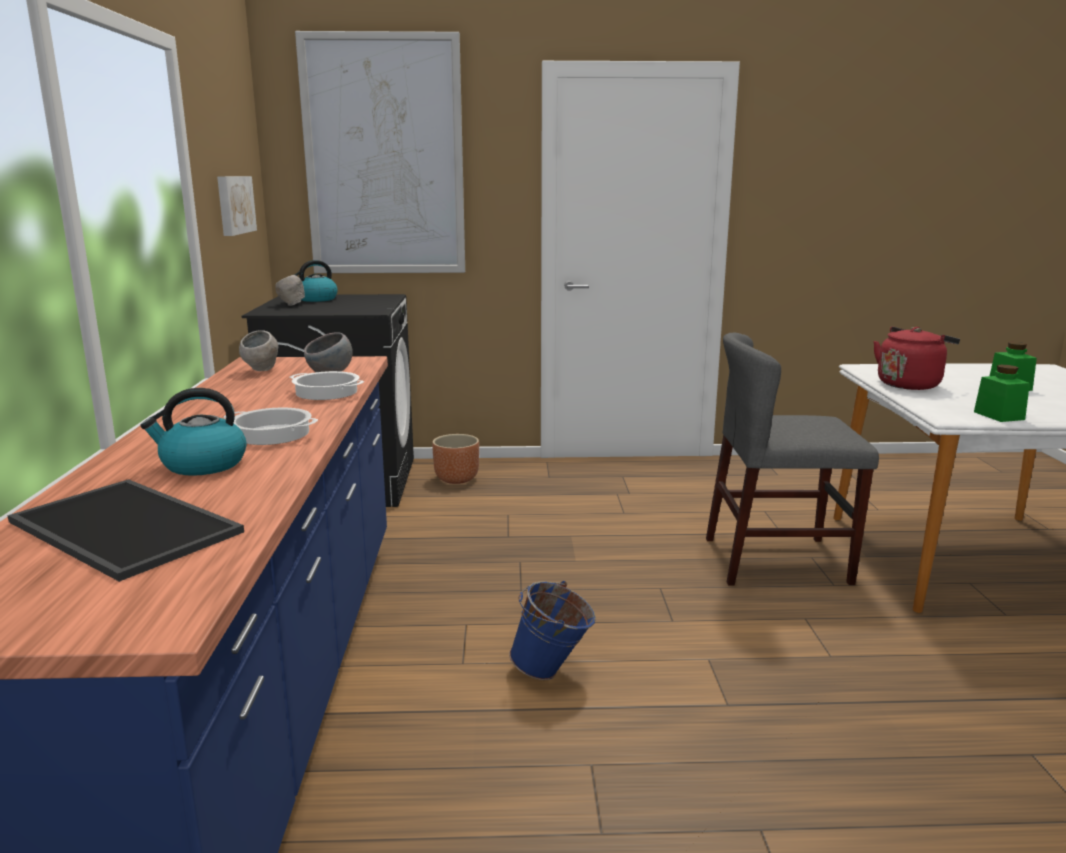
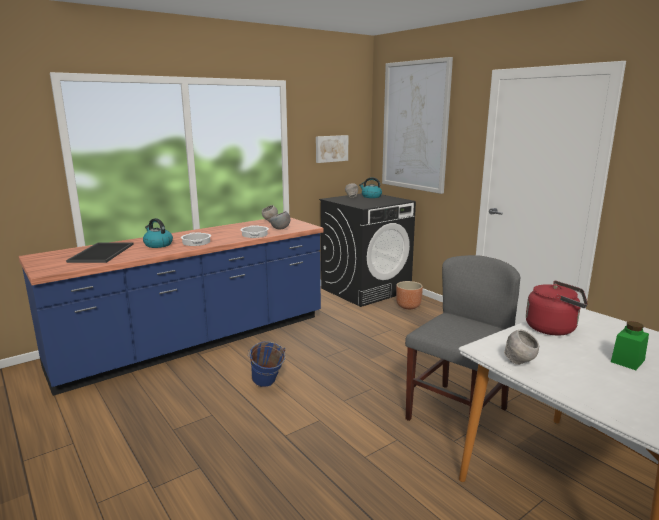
camera: 55 degrees right, 0 degrees up
(776, 560) = (456, 414): grey chair -> grey chair turned 75 degrees clockwise
(999, 416) = (519, 363): green jar -> grey bowl

